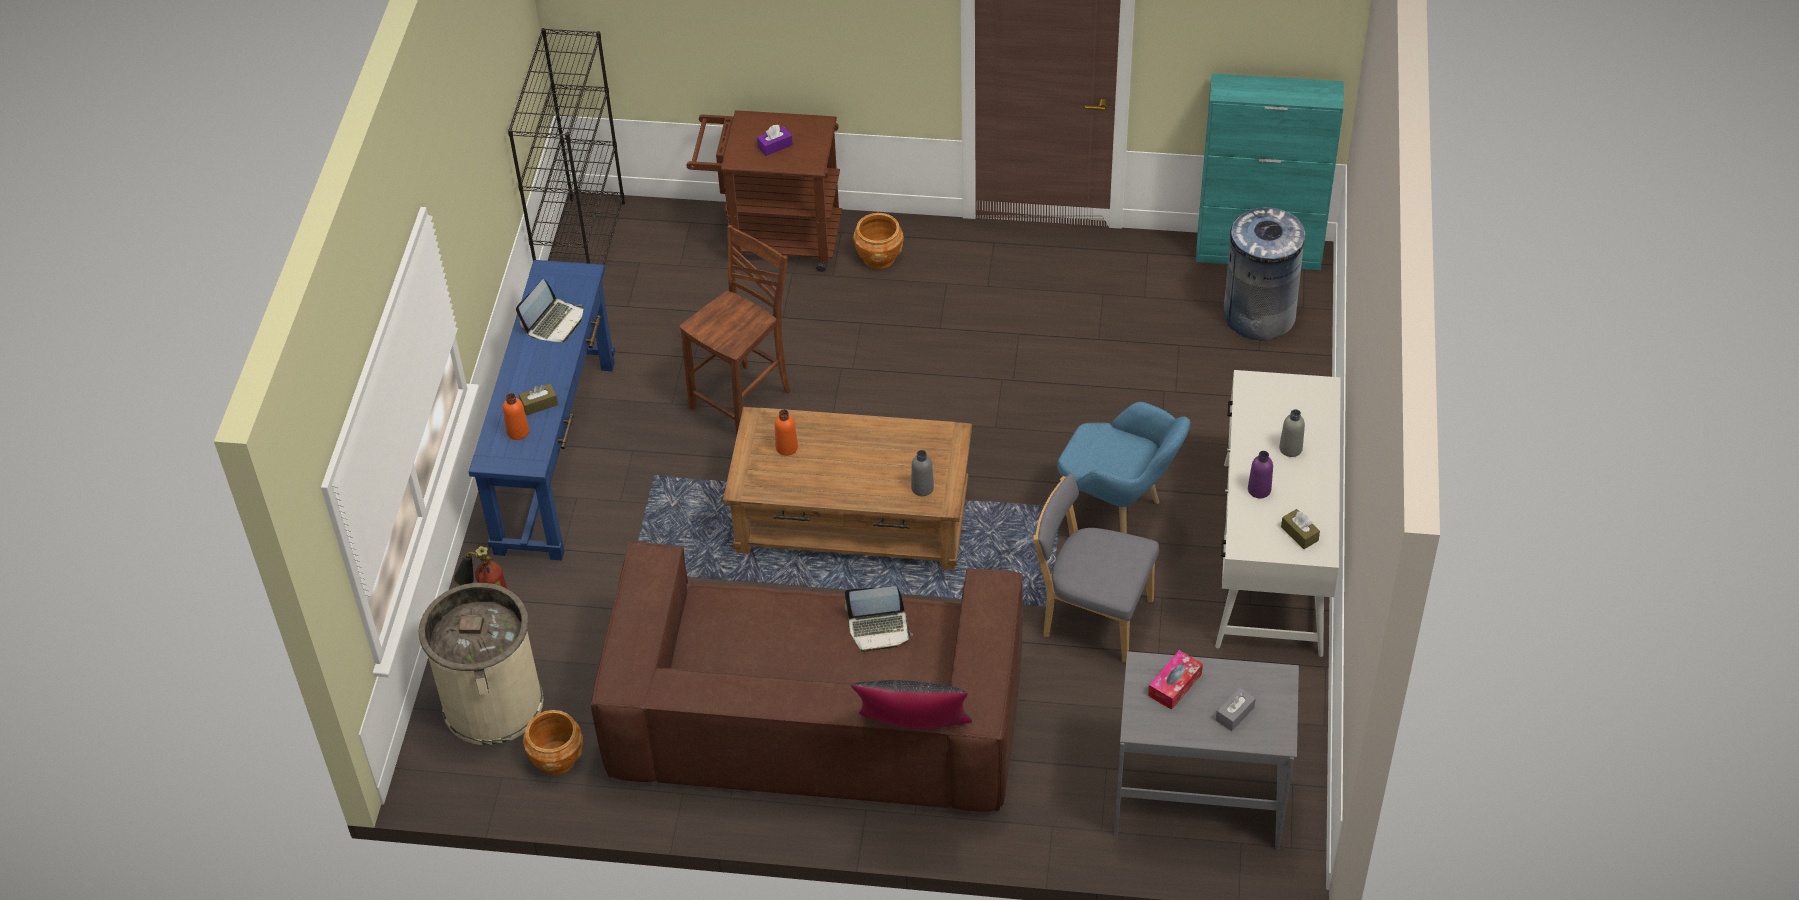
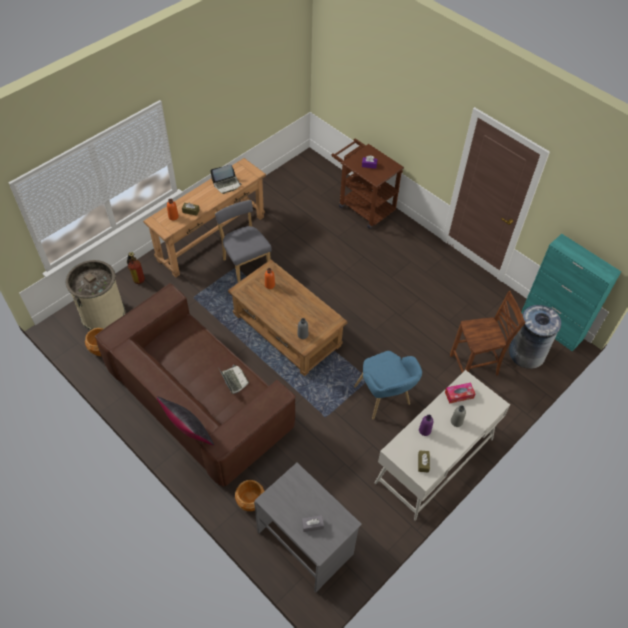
camera: 35 degrees right, 5 degrees up
(556, 455) = (211, 238): blue console table -> brown console table
(582, 250) = (293, 170): black bookcase -> none
(744, 400) = (293, 259): brown chair -> brown chair (475, 366)
(878, 257) = (395, 236): brown planter -> brown planter (250, 501)
(879, 629) = (233, 380): laptop -> laptop turned 150 degrees counterclockwise
(1092, 616) = (338, 433): grey chair -> grey chair (245, 264)
(1175, 685) = (301, 492): tissue box -> tissue box (459, 395)

